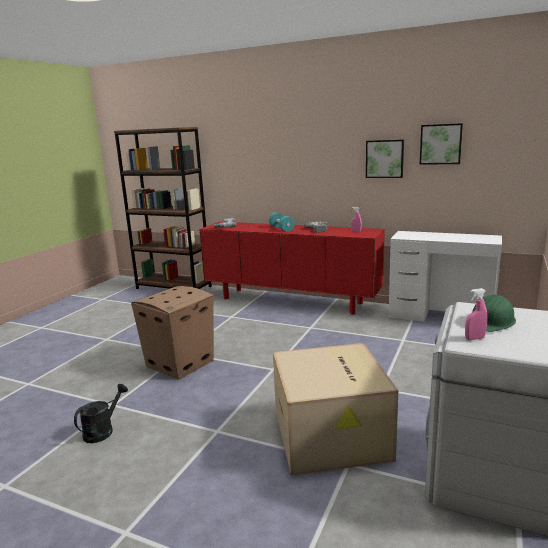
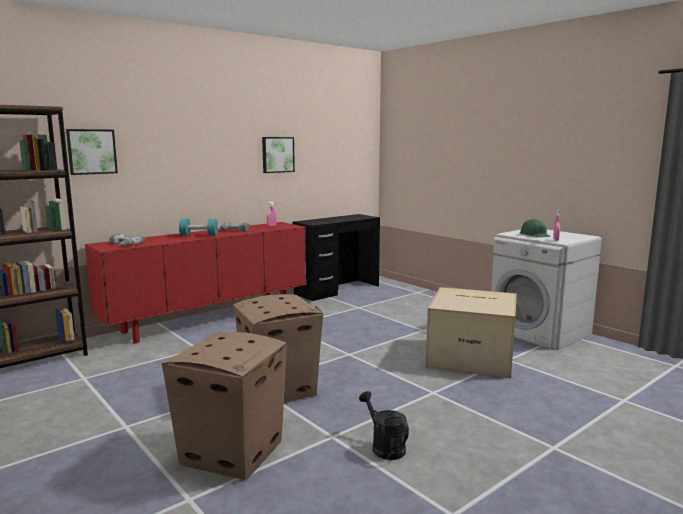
camera: 65 degrees left, 5 degrees down
(82, 378) = (233, 452): none -> cardboard box
(440, 144) = (317, 142): picture -> picture (91, 151)
(441, 317) = (337, 290): white desk -> black desk

